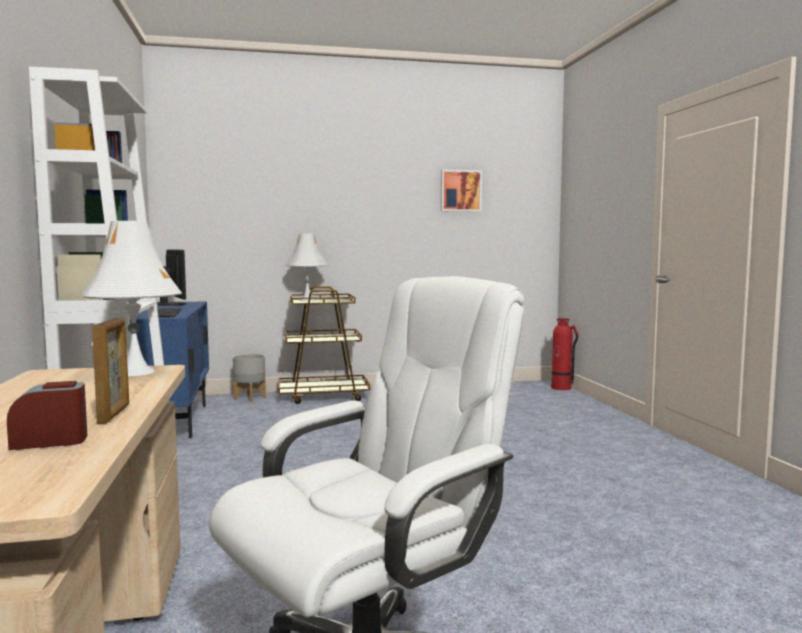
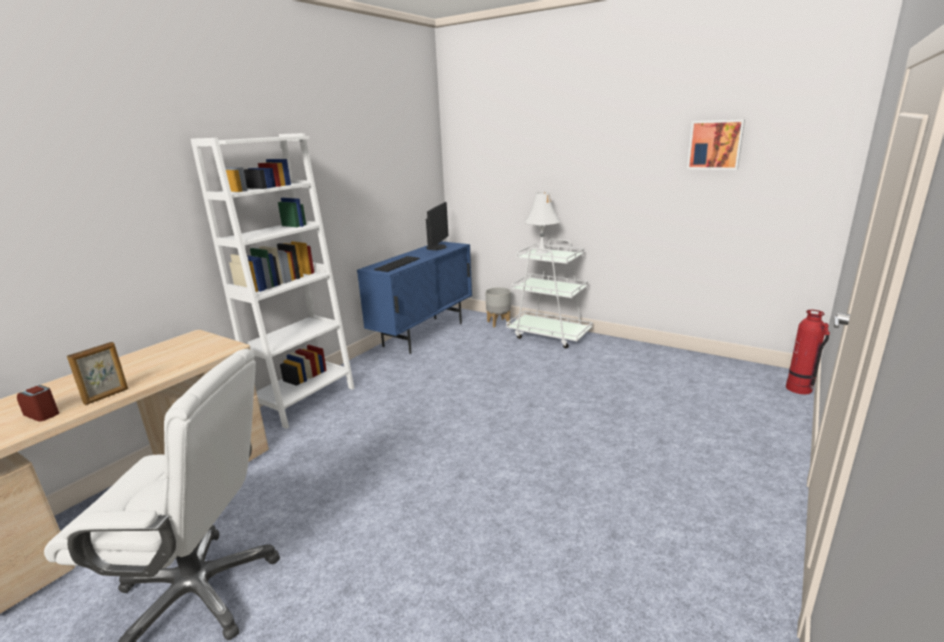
camera: 45 degrees right, 15 degrees up
(135, 372) = (213, 348): white table lamp -> none
(323, 396) = (549, 335): brown cart -> white cart

